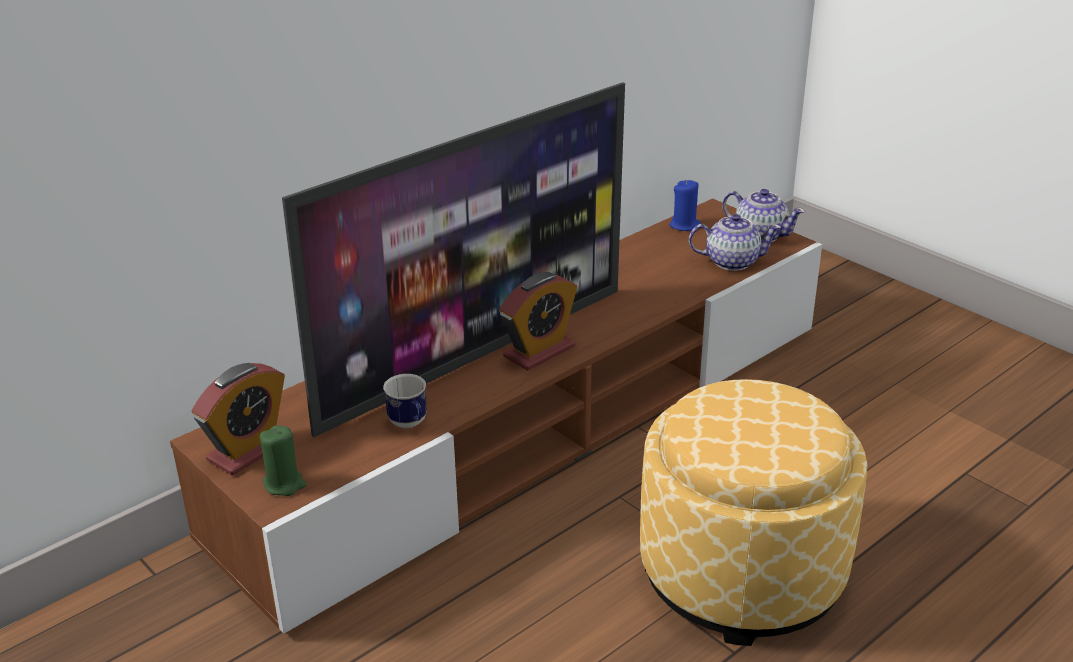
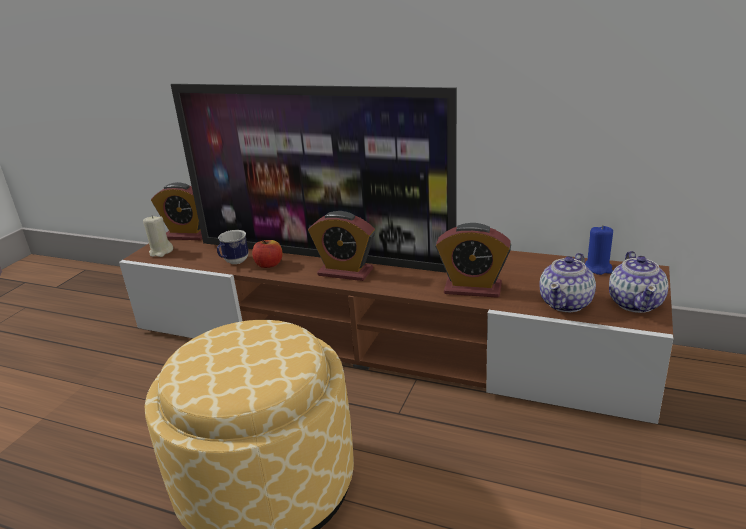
camera: 65 degrees right, 5 degrees down
(284, 484) = (161, 252): green candle -> beige candle
(453, 398) = (269, 264): none -> apple
(659, 293) = (472, 289): none -> alarm clock
(731, 261) = (566, 303): teapot -> teapot turned 60 degrees clockwise

